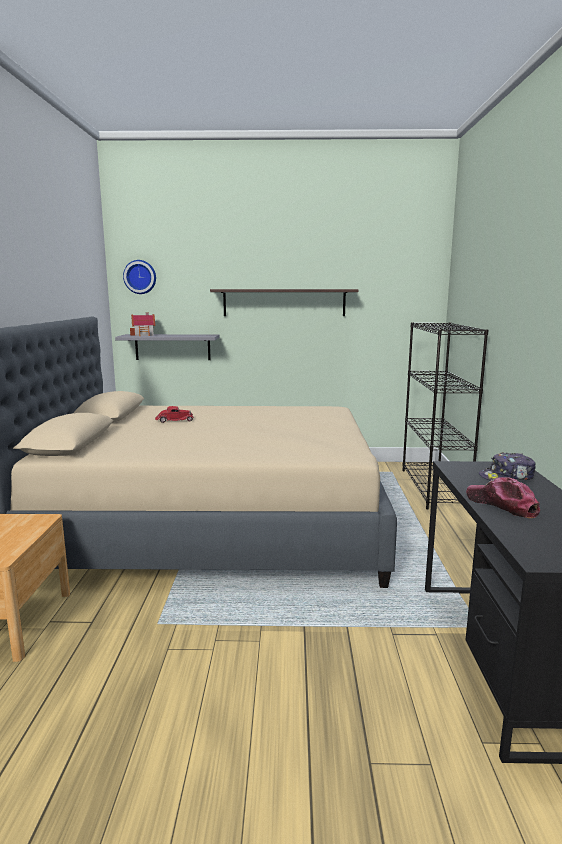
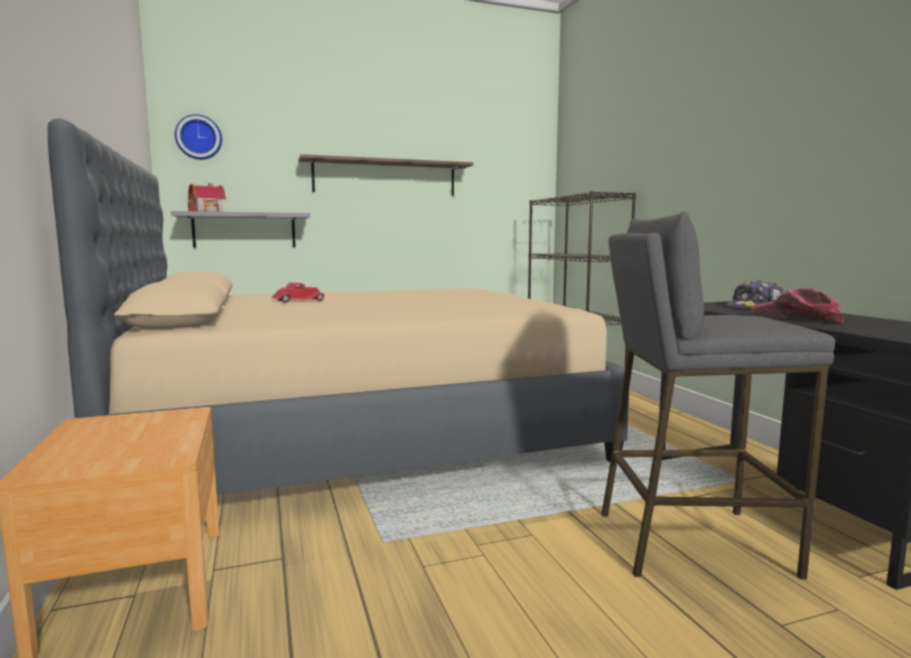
camera: 20 degrees left, 5 degrees down
(373, 675) = (691, 541): none -> grey stool

